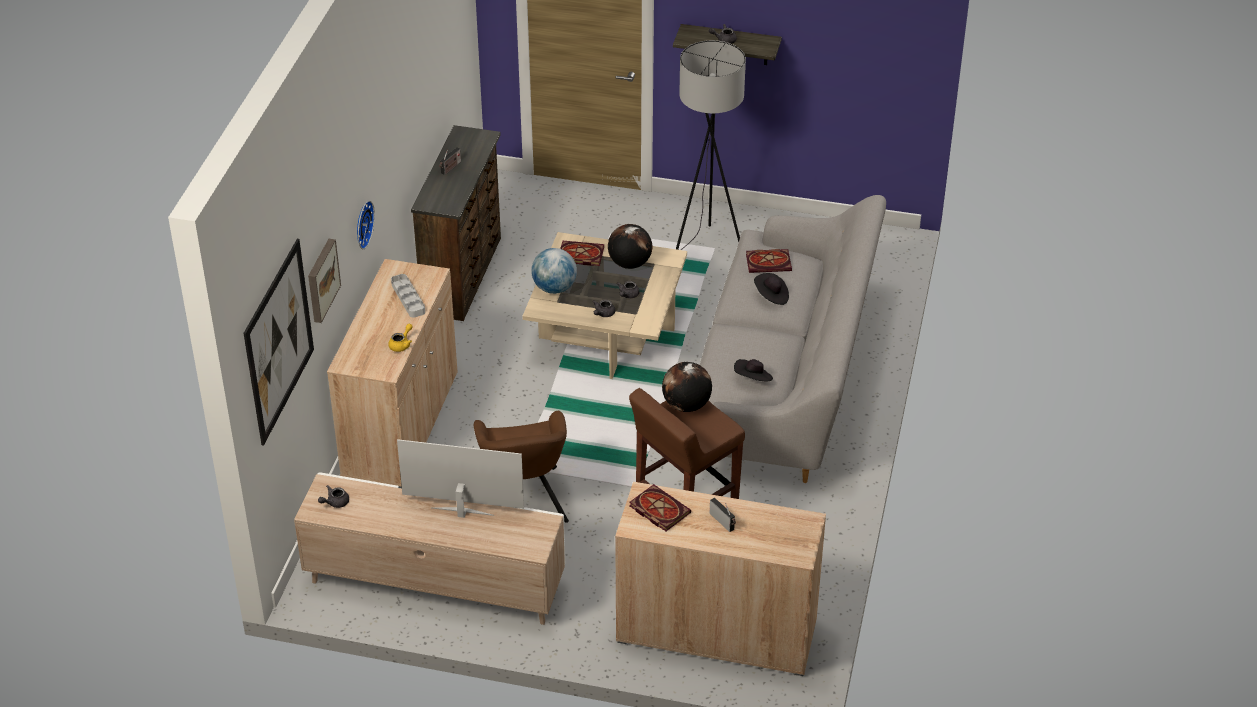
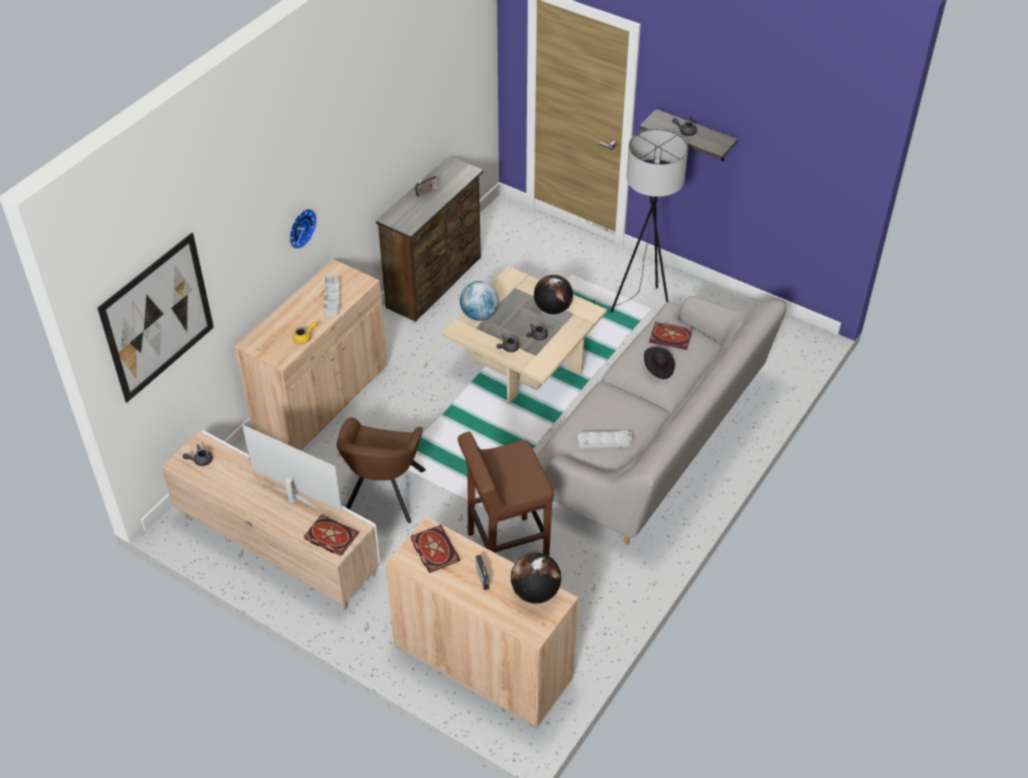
camera: 20 degrees right, 5 degrees up
(321, 280) = (230, 270): picture -> none
(579, 255) = (515, 291): book -> book (329, 537)
(686, 405) = (514, 456): globe -> globe (535, 592)
(753, 379) = (604, 441): black hat -> grey tray

